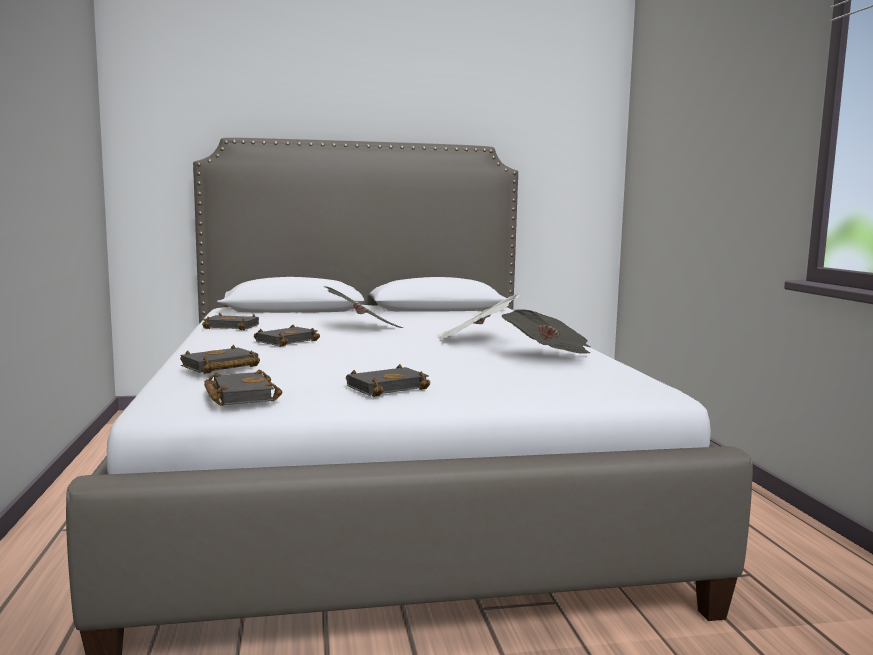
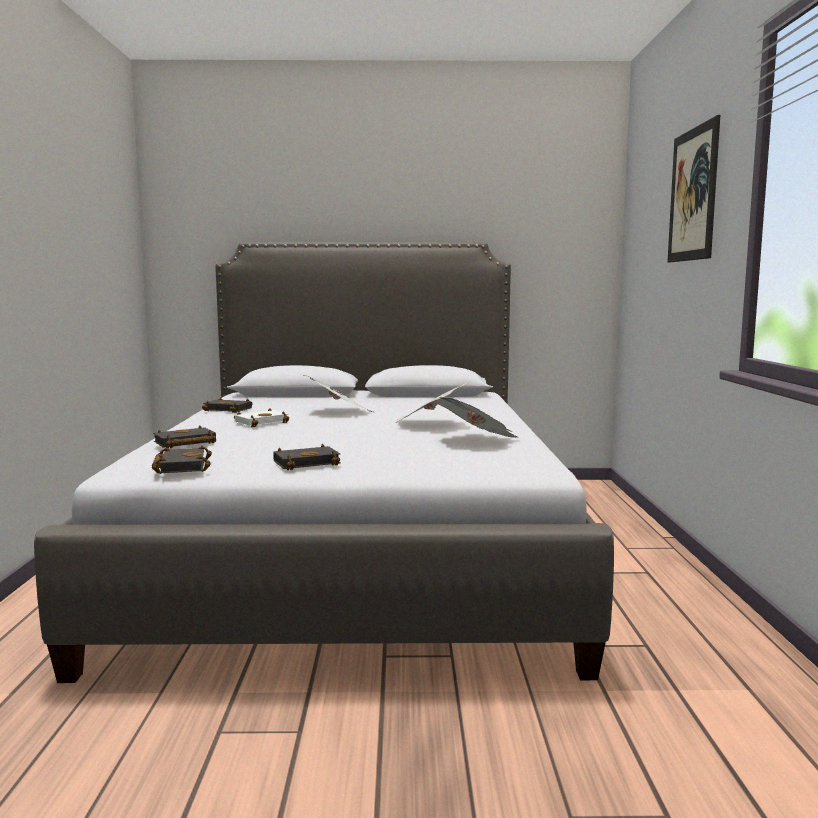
camera: 10 degrees right, 0 degrees up
(286, 341) = (261, 422): black book -> white book
(733, 100) = (692, 195): none -> picture

